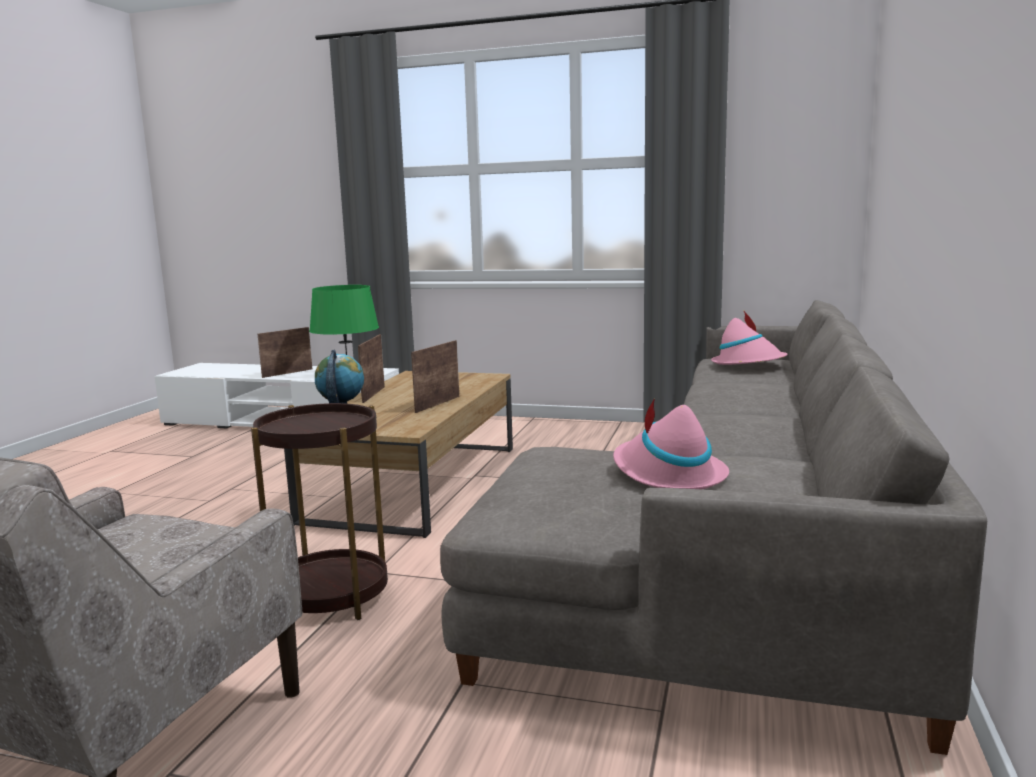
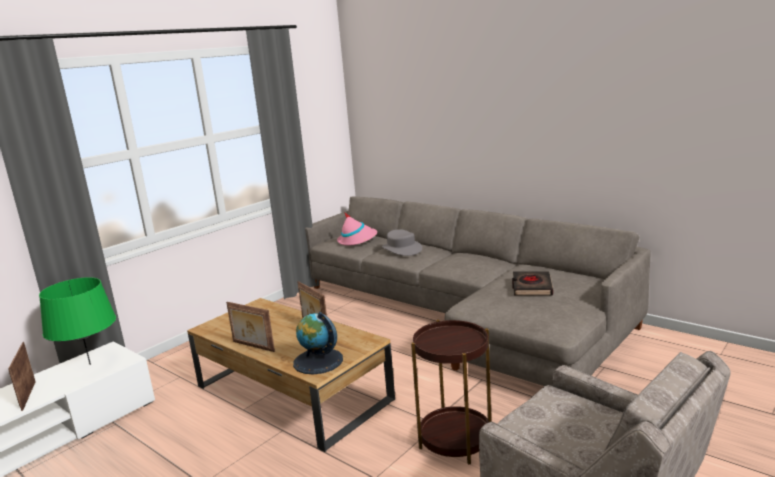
camera: 65 degrees left, 5 degrees up
(667, 474) = (531, 287): pink hat -> black book
(744, 385) = (401, 249): none -> grey hat

